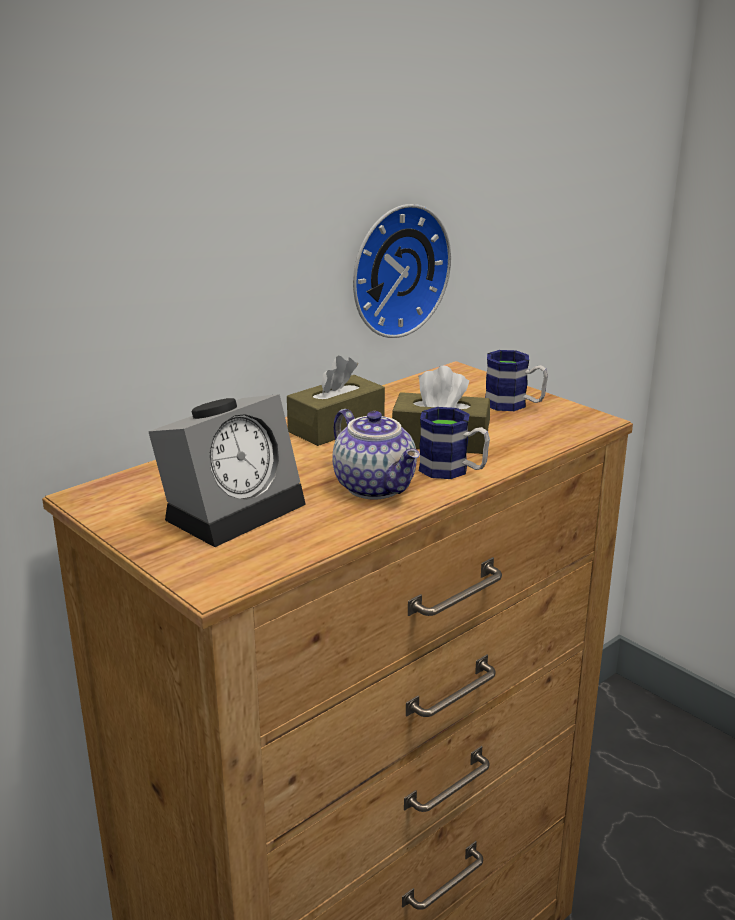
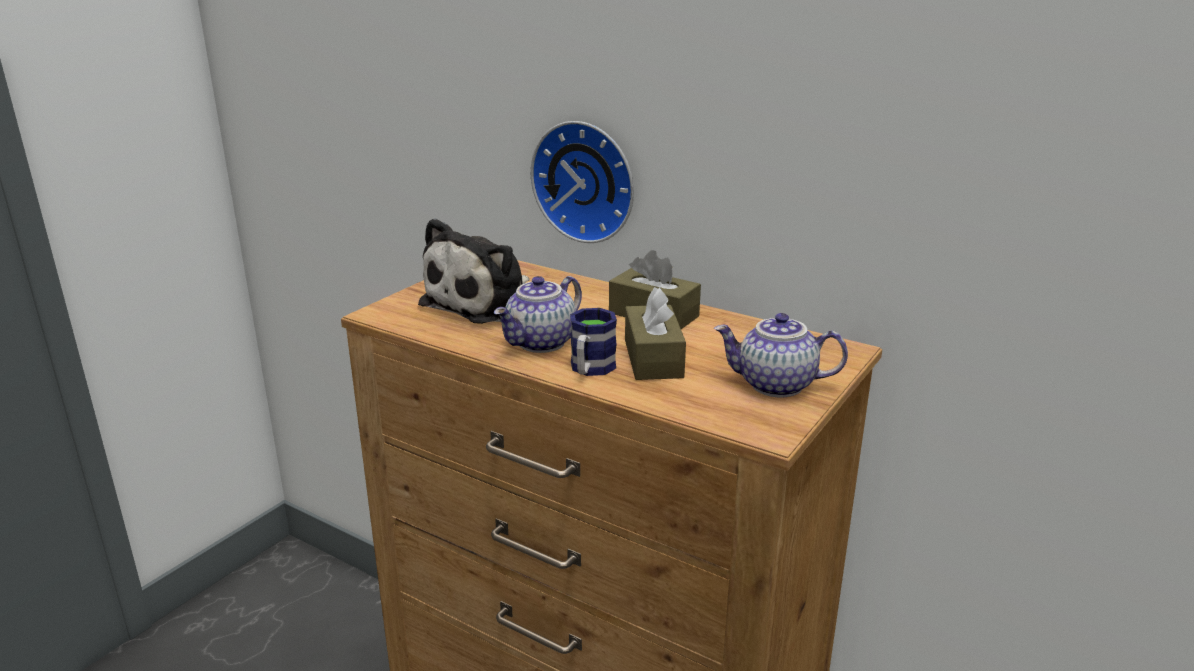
camera: 75 degrees right, 0 degrees up
(234, 508) = (485, 302): alarm clock -> plush toy
(395, 270) = (821, 216): wall clock -> wall clock (586, 180)
(514, 405) = (775, 386): mug -> teapot

